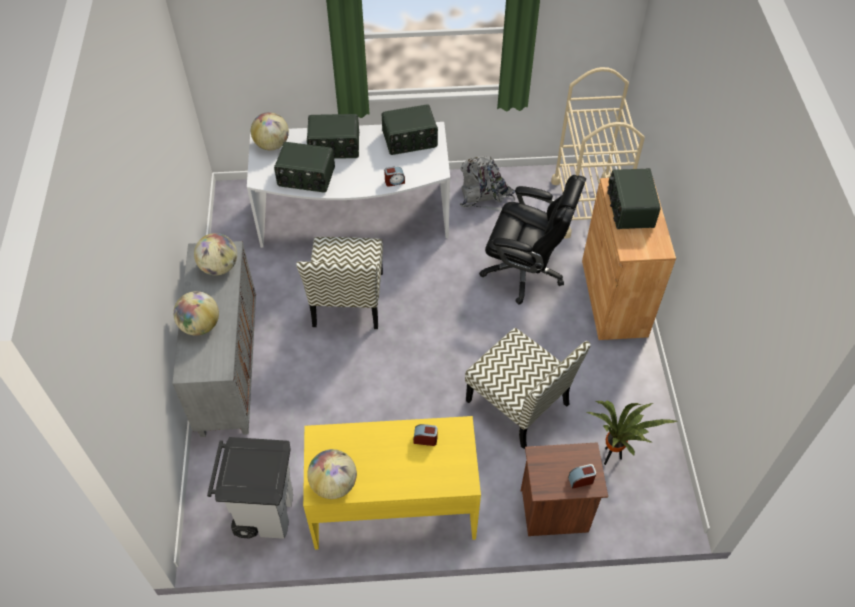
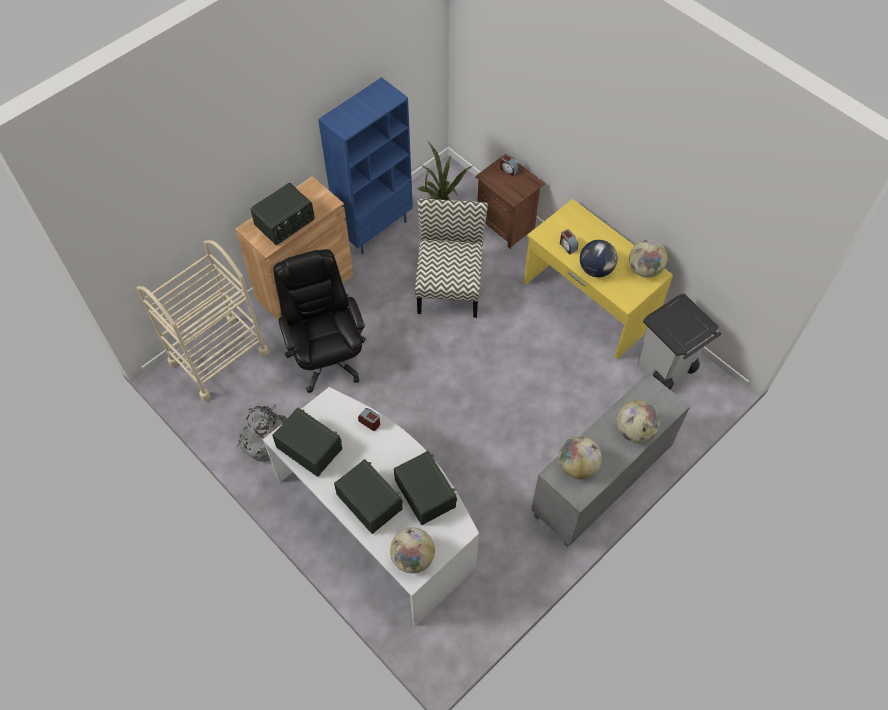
camera: 130 degrees left, 5 degrees up
(348, 300) = (465, 454): chair -> none
(376, 441) = (596, 269): none -> globe
(642, 391) = (375, 229): none -> blue bookcase

